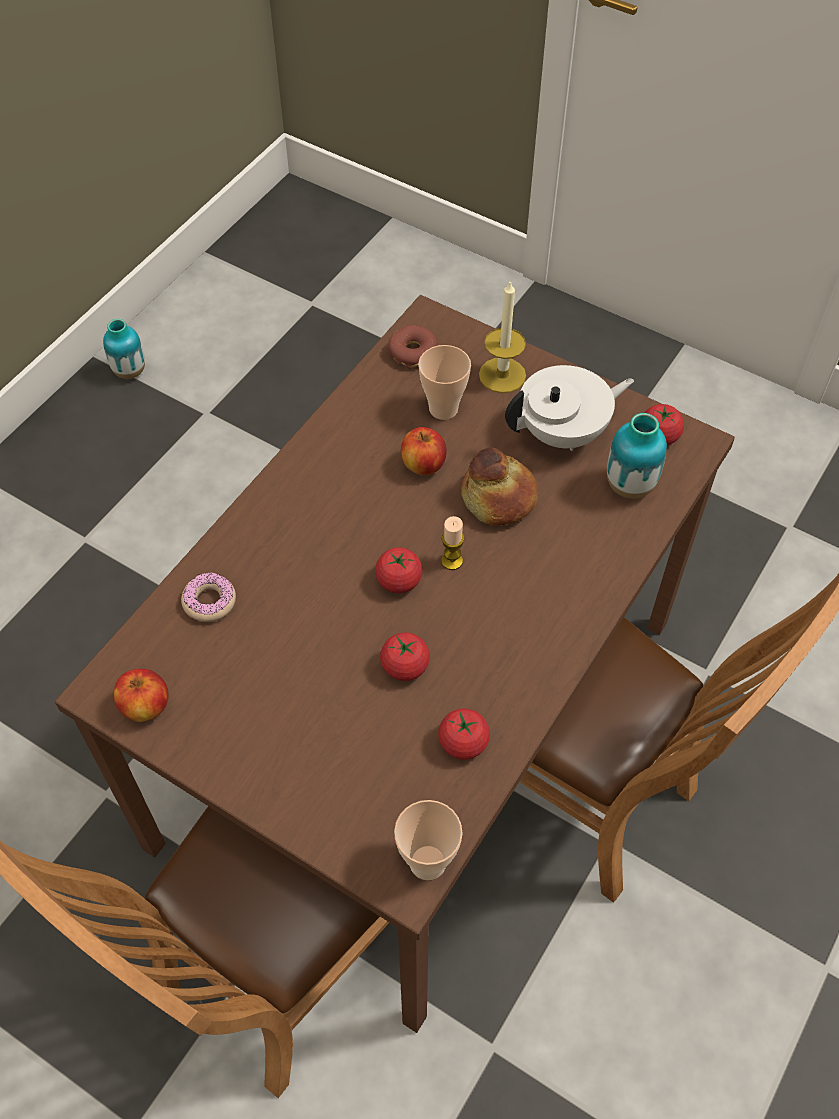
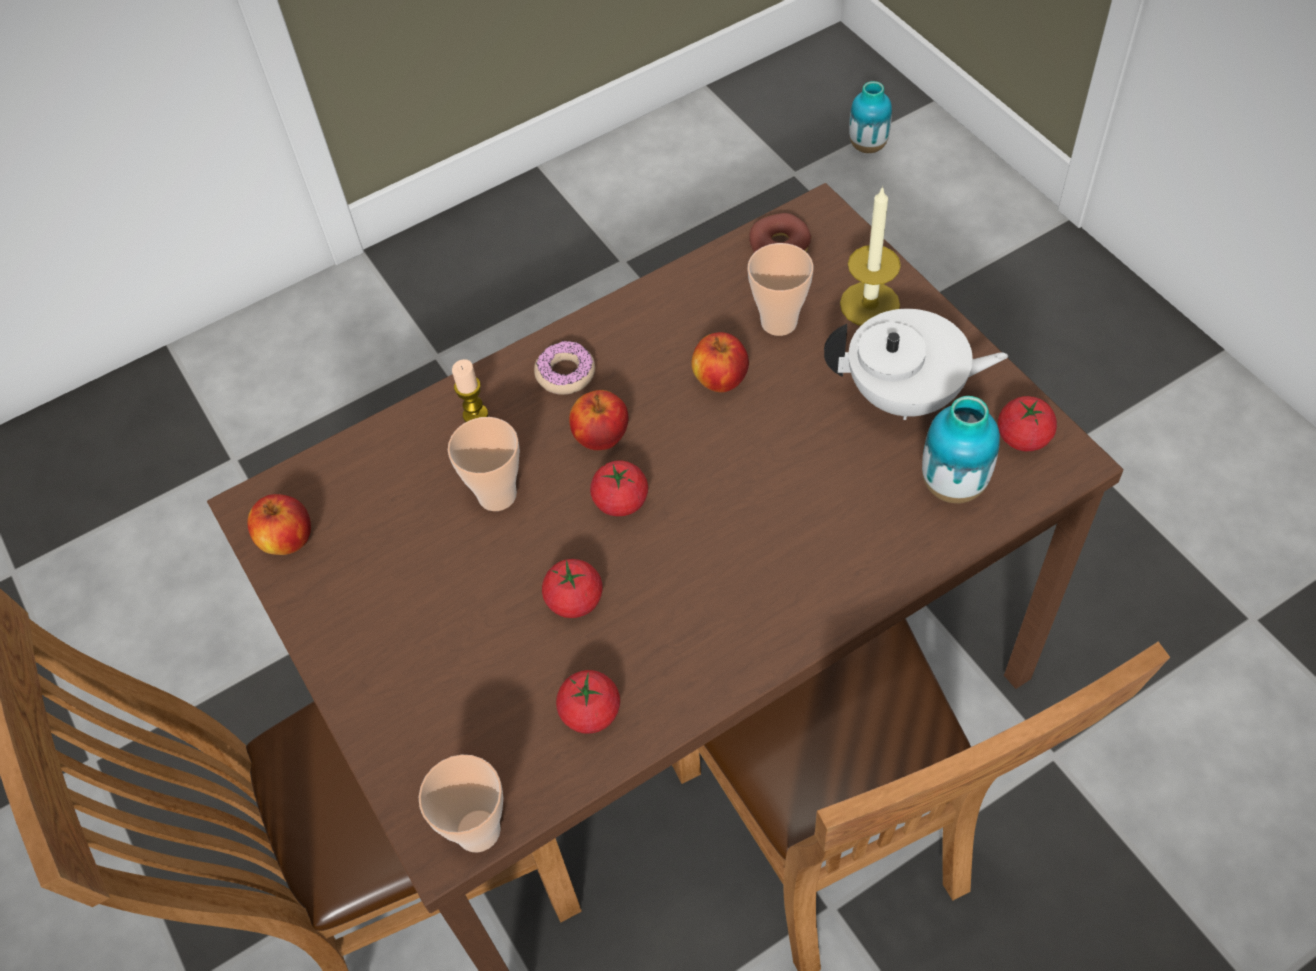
camera: 30 degrees right, 0 degrees up
(130, 371) = (566, 193): vase -> vase (868, 146)
(209, 601) = (410, 452): donut -> donut (565, 373)
(299, 610) = (497, 495): none -> cup
(356, 538) = (601, 437): none -> apple
(452, 561) = (692, 500): candle -> candle (475, 414)
(497, 498) = (784, 446): bread -> none

